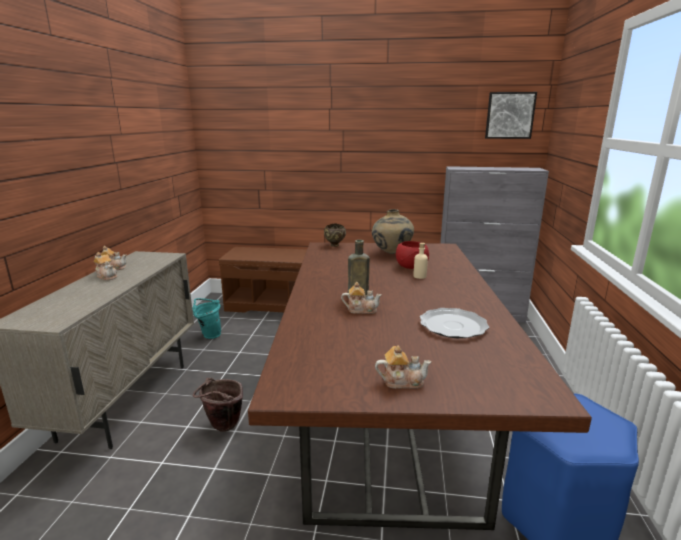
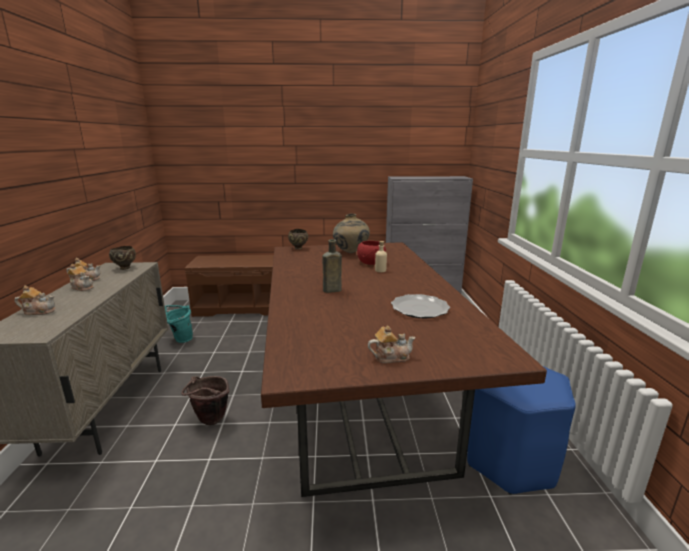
camera: 10 degrees left, 0 degrees up
(152, 258) = (125, 268): none -> brown bowl
(361, 310) = (338, 301): teapot -> teapot (39, 311)
(509, 115) = (438, 132): picture -> none

